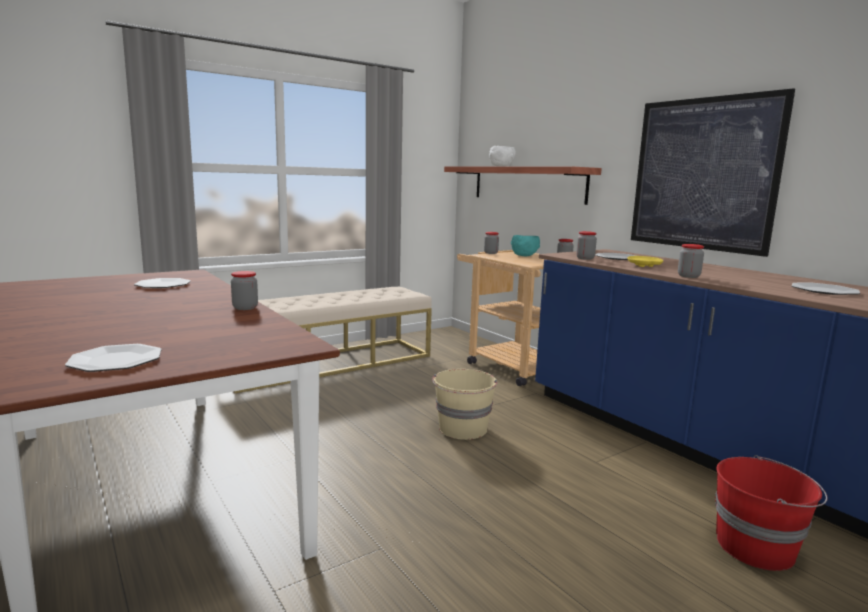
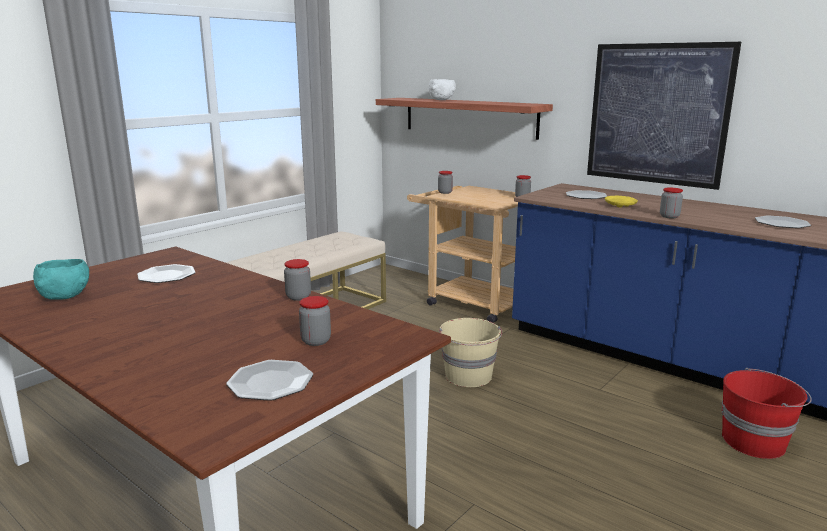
camera: 15 degrees left, 5 degrees up
(524, 256) = (479, 193): turquoise bowl -> turquoise bowl (65, 297)
(585, 258) = (561, 200): jar -> jar (316, 341)

